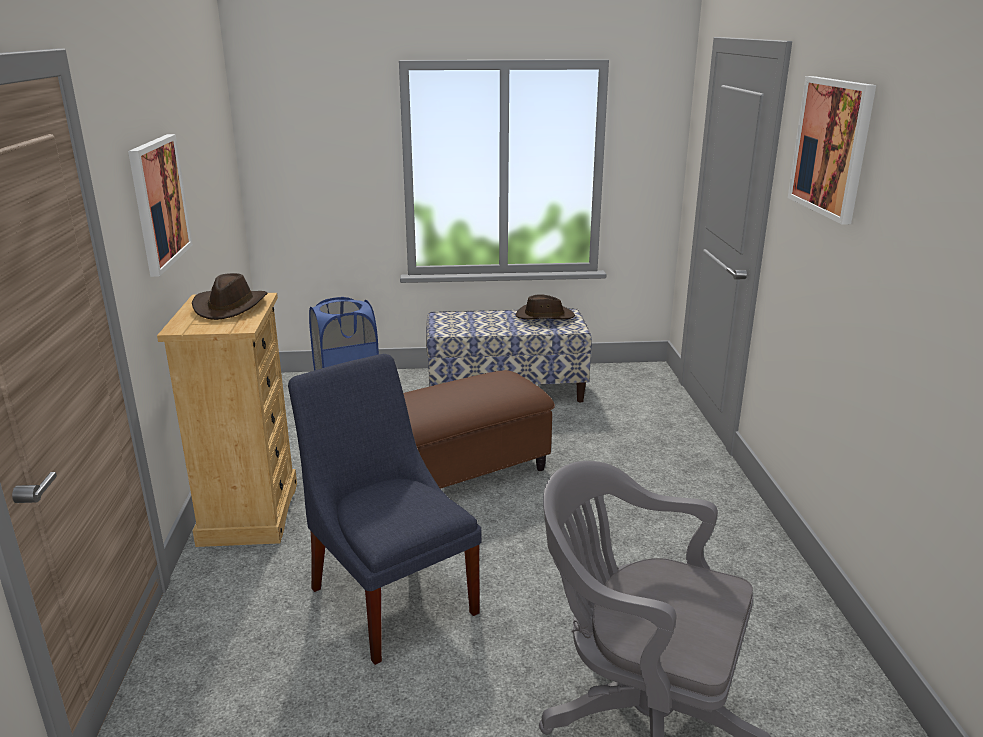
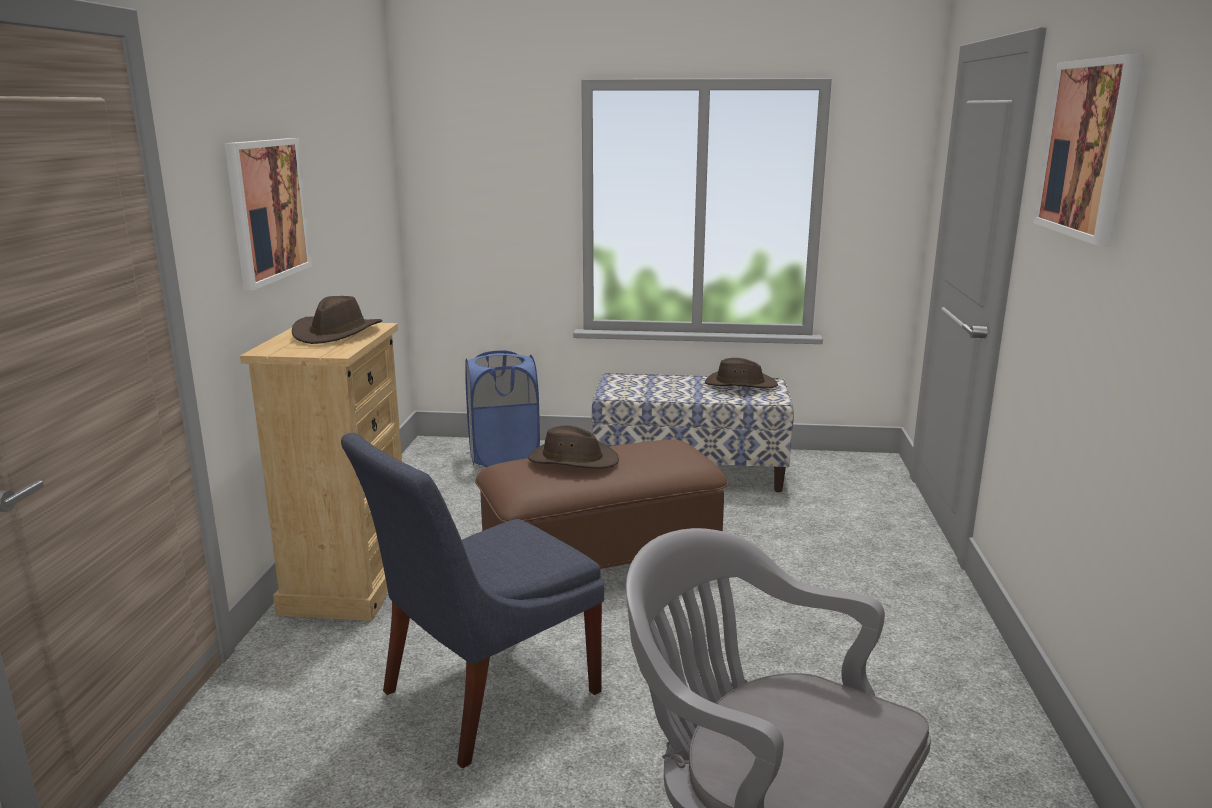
camera: 10 degrees right, 5 degrees down
(391, 595) = (482, 695): blue chair -> blue chair turned 105 degrees counterclockwise
(431, 396) = (573, 460): none -> brown hat

